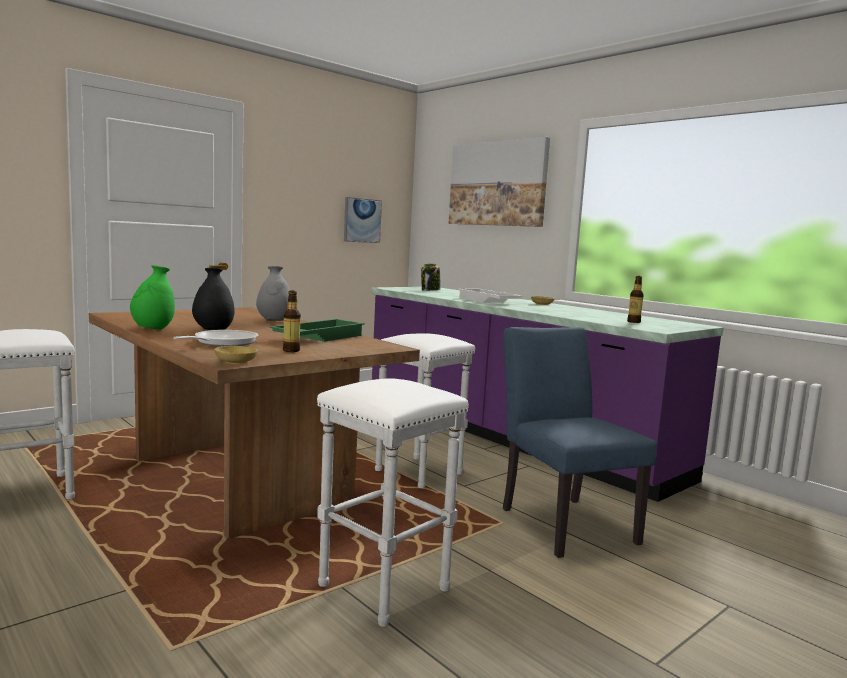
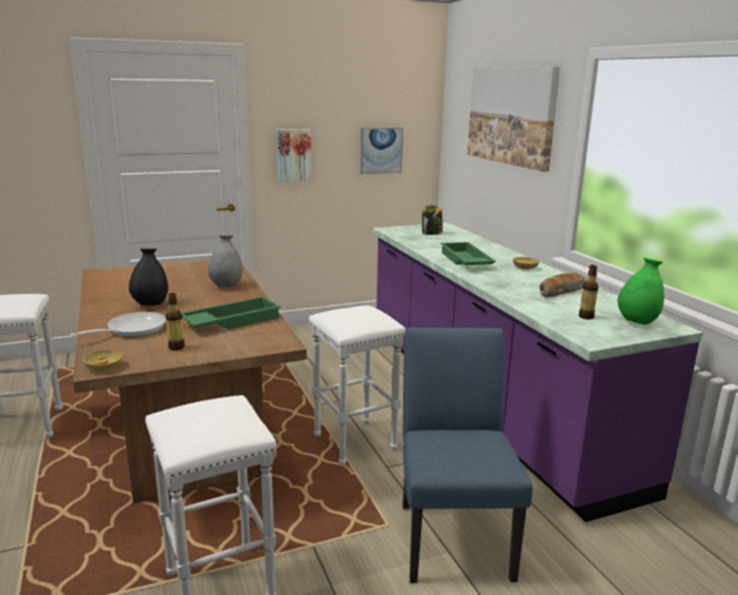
camera: 20 degrees right, 10 degrees up
(153, 329) = (101, 302): green vase -> green vase (637, 322)
(285, 217) = (294, 155): none -> picture
(487, 301) = (464, 261): white tray -> green tray
(592, 313) = (561, 291): none -> bread

